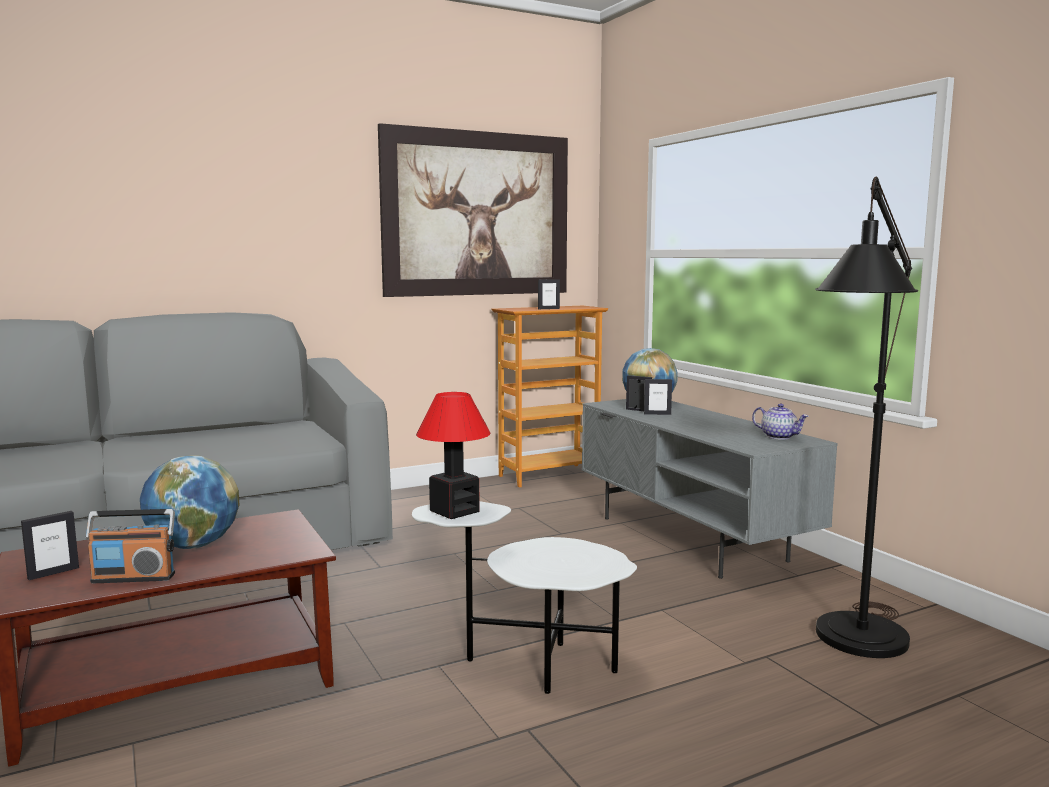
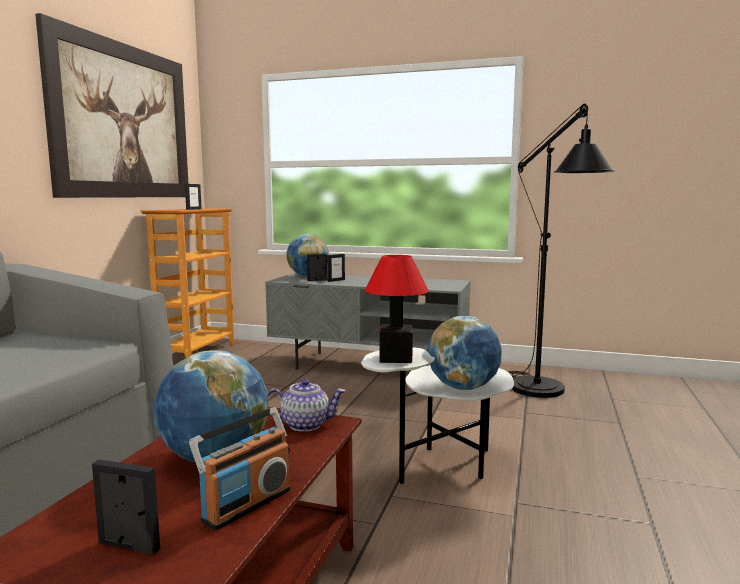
camera: 45 degrees left, 0 degrees up
(53, 573) = (128, 546): picture frame -> picture frame turned 75 degrees counterclockwise
(533, 570) = (463, 388): none -> globe
(779, 436) = (438, 281): teapot -> teapot (306, 424)

